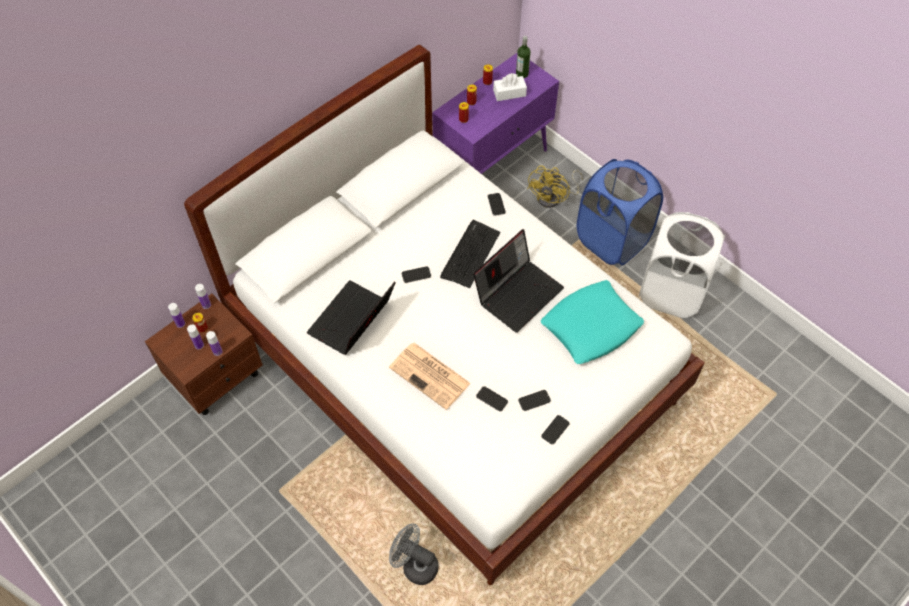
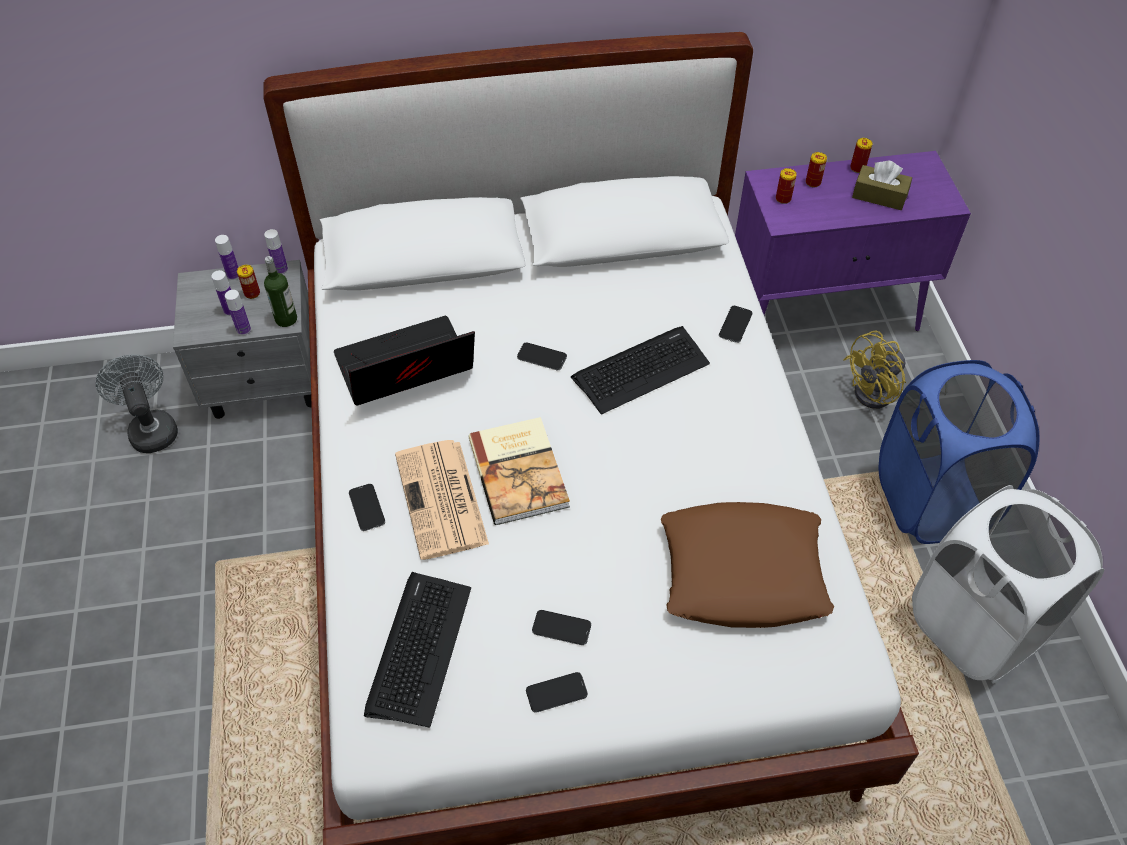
camera: 35 degrees right, 5 degrees down
(217, 377) = (267, 382): brown nightstand -> grey nightstand
(415, 565) = (293, 777): grey fan -> grey fan (151, 428)
(455, 339) = (520, 471): none -> book
(480, 450) = (418, 648): none -> keyboard
(492, 399) = (499, 585): phone -> phone (367, 508)
(509, 93) = (879, 196): white tissue box -> brown tissue box
(518, 292) = (667, 459): laptop -> none
(522, 74) = (918, 180): bottle -> bottle (286, 319)
(591, 326) = (743, 572): turquoise pillow -> brown pillow

